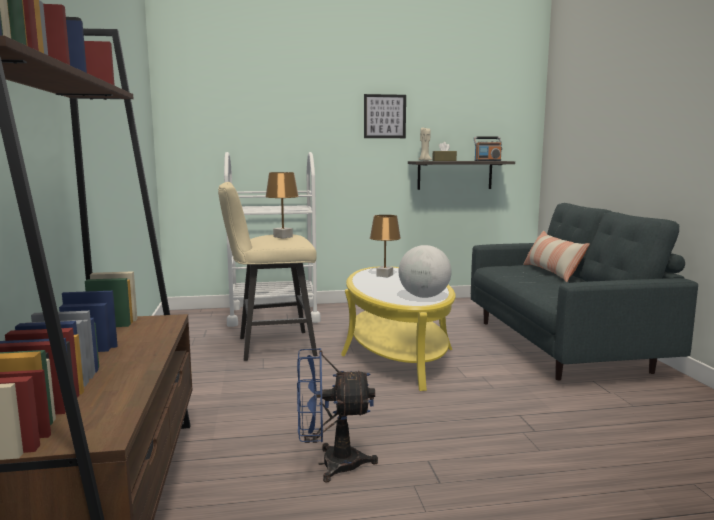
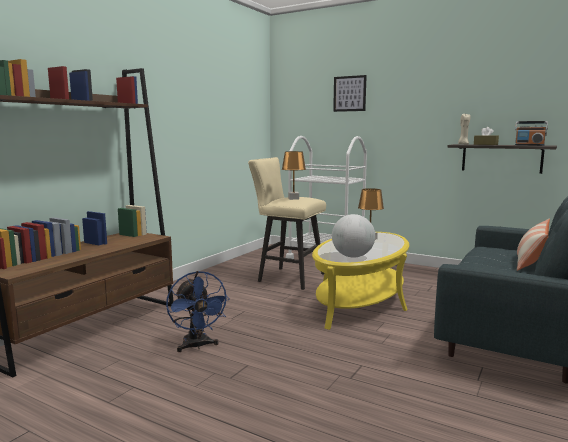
camera: 40 degrees right, 0 degrees up
(330, 464) = (197, 346): blue fan -> blue fan turned 150 degrees counterclockwise
(384, 116) = (434, 105): picture -> picture (349, 93)

